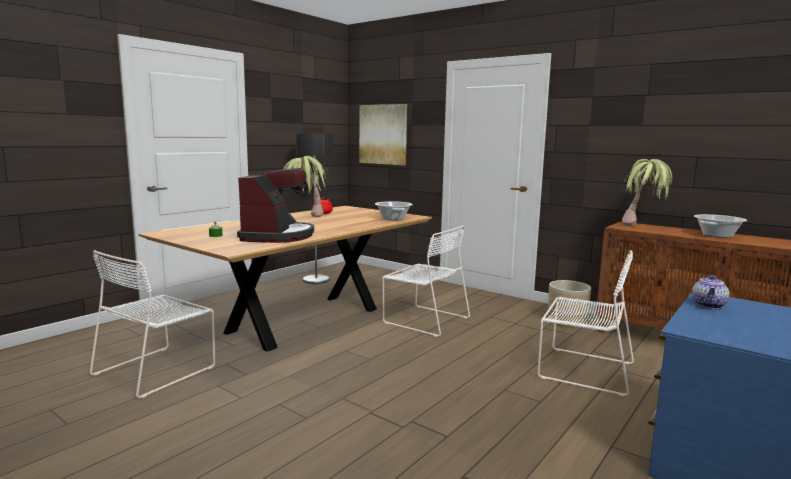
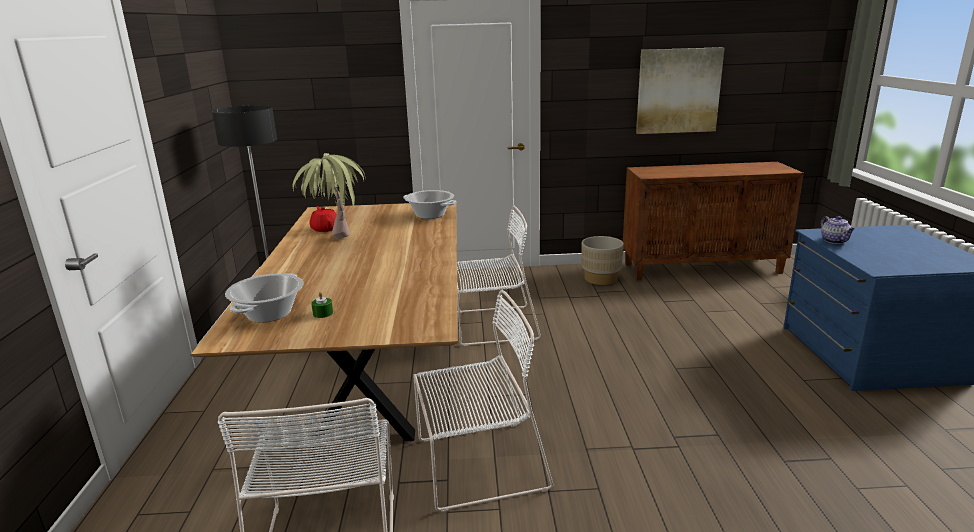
camera: 40 degrees left, 10 degrees up
(278, 236) = (400, 285): coffee machine -> none
(383, 134) = (301, 93): picture -> picture (678, 91)
(582, 369) = (686, 322): white chair -> white chair (477, 464)
(642, 228) = (663, 172): potted plant -> none
(717, 235) = (722, 168): cooking pot -> cooking pot (269, 314)

